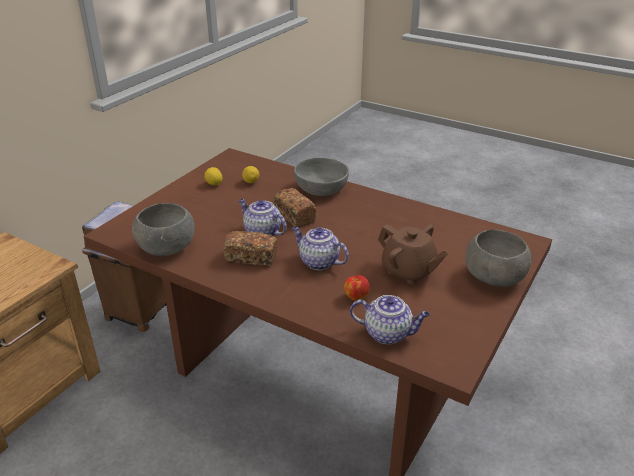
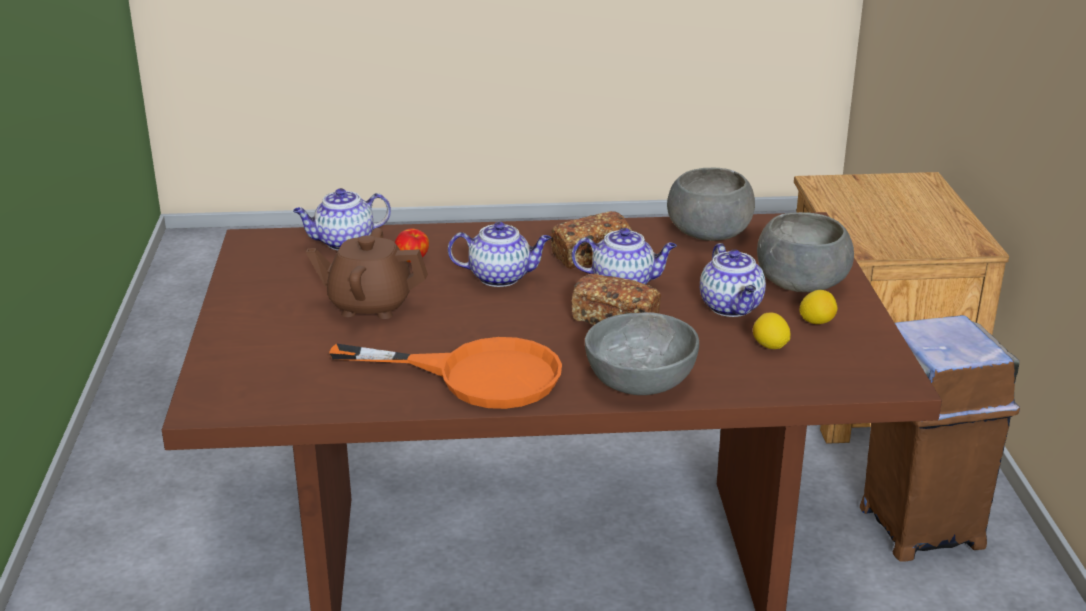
camera: 145 degrees right, 5 degrees down
(235, 202) = (732, 307): none -> teapot
(388, 213) = (477, 375): none -> orange frying pan
(495, 276) = (242, 337): grey bowl -> grey bowl (800, 282)

